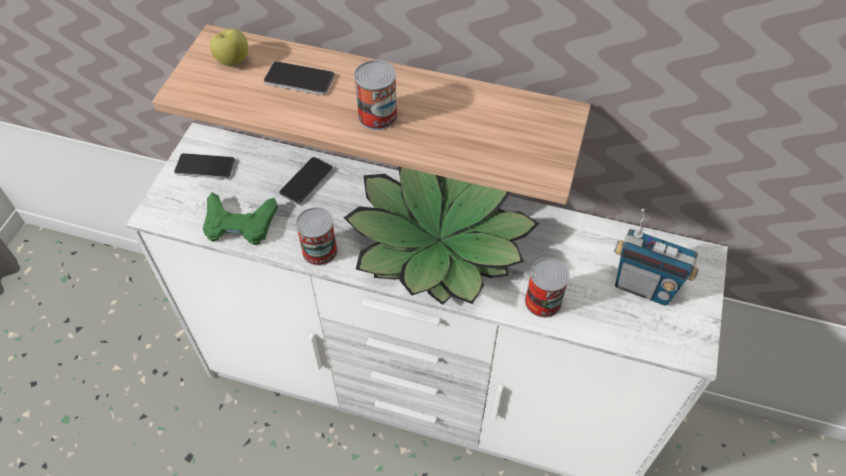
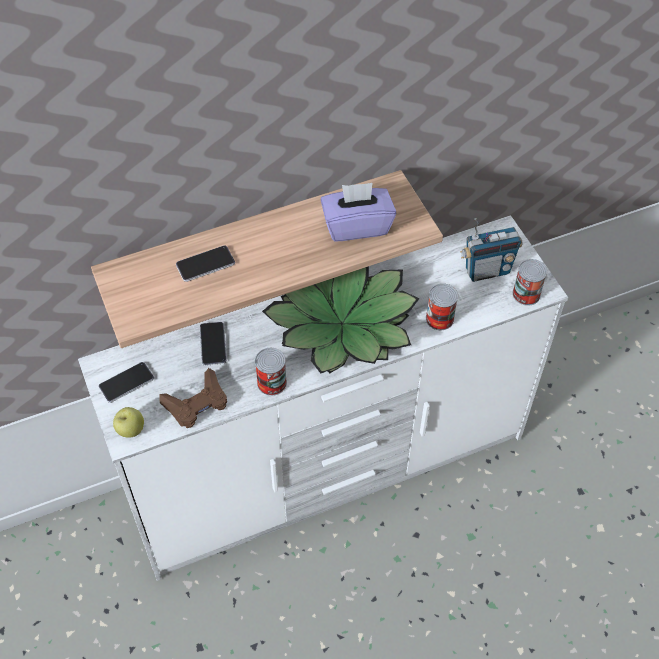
camera: 40 degrees left, 0 degrees up
(233, 61) = (144, 280): apple -> apple (130, 430)
(239, 224) = (196, 403): green game controller -> brown game controller
(377, 115) = (283, 256): can -> can (526, 294)
(482, 131) = (356, 226): none -> purple tissue box

